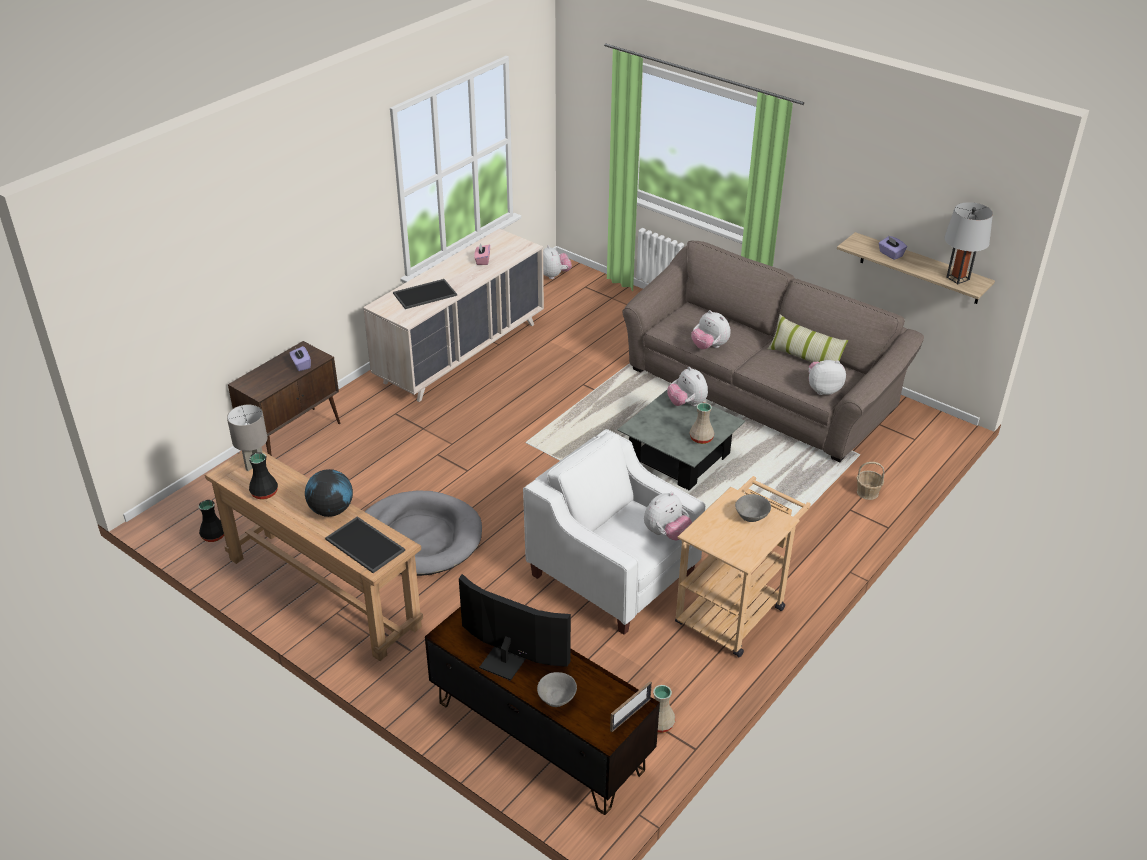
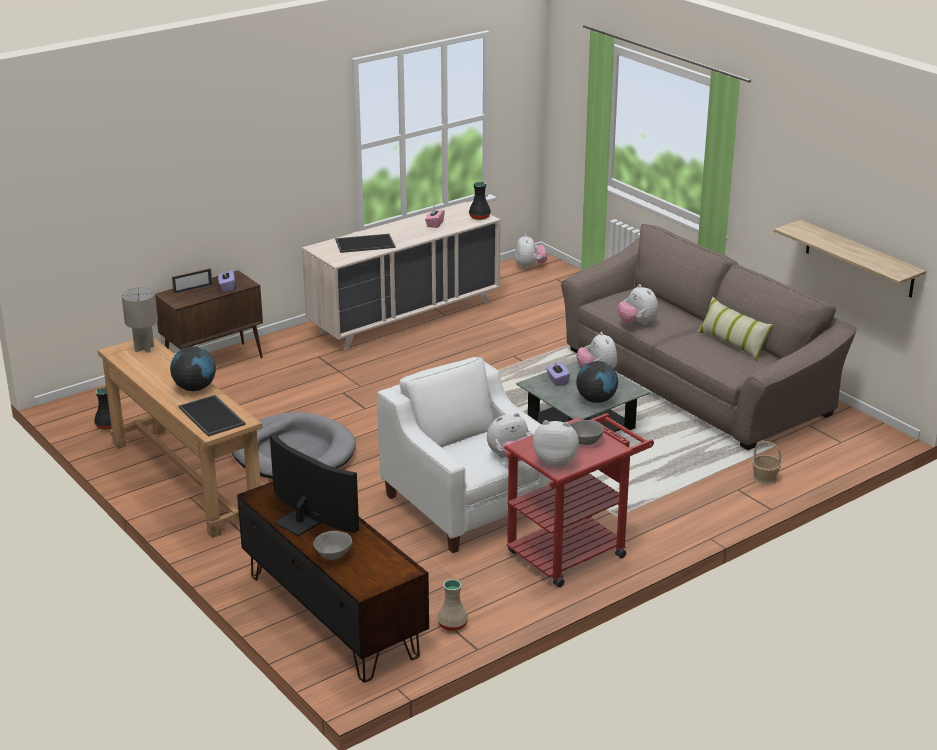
camera: 15 degrees right, 10 degrees down
(264, 493) = (142, 369): black vase -> black vase (479, 217)
(630, 715) = (395, 577): picture frame -> picture frame (193, 289)
(700, 438) = (596, 400): beige vase -> globe
(735, 609) = (574, 550): beige cart -> red cart
(823, 389) = (737, 370): plush toy -> plush toy (555, 460)
(890, 254) = (826, 240): purple tissue box -> purple tissue box (557, 381)
(958, 278) = (886, 265): grey table lamp -> none

